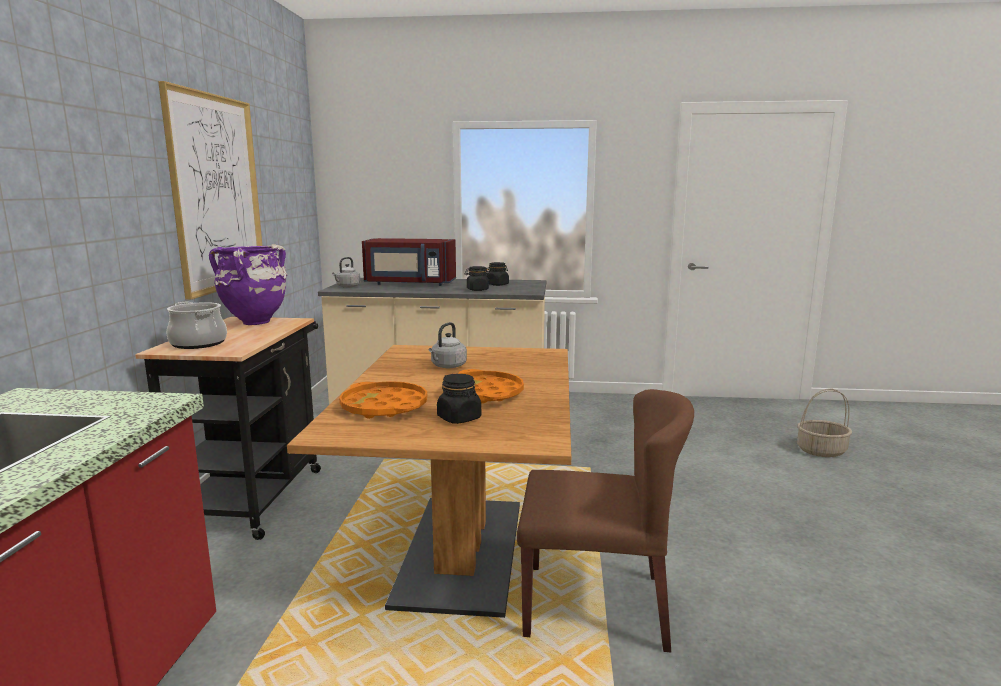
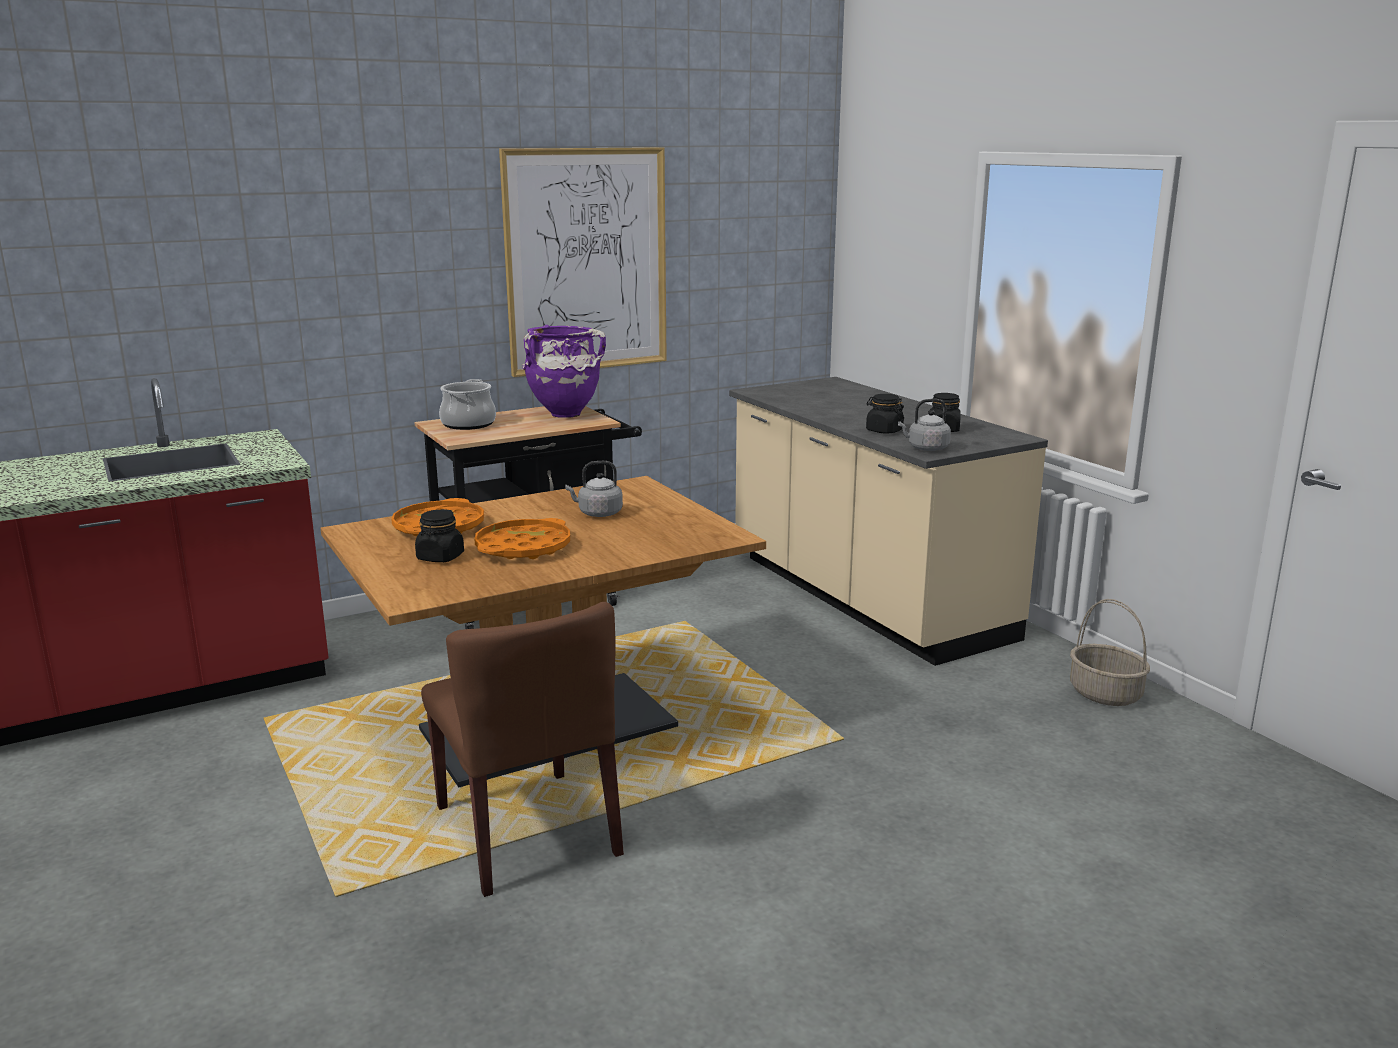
camera: 55 degrees right, 5 degrees up
(347, 287) = (775, 390): grey kettle -> grey kettle (926, 448)
(410, 283) = (853, 402): red microwave -> none
(821, 450) = (1259, 930): basket -> basket (1106, 694)

